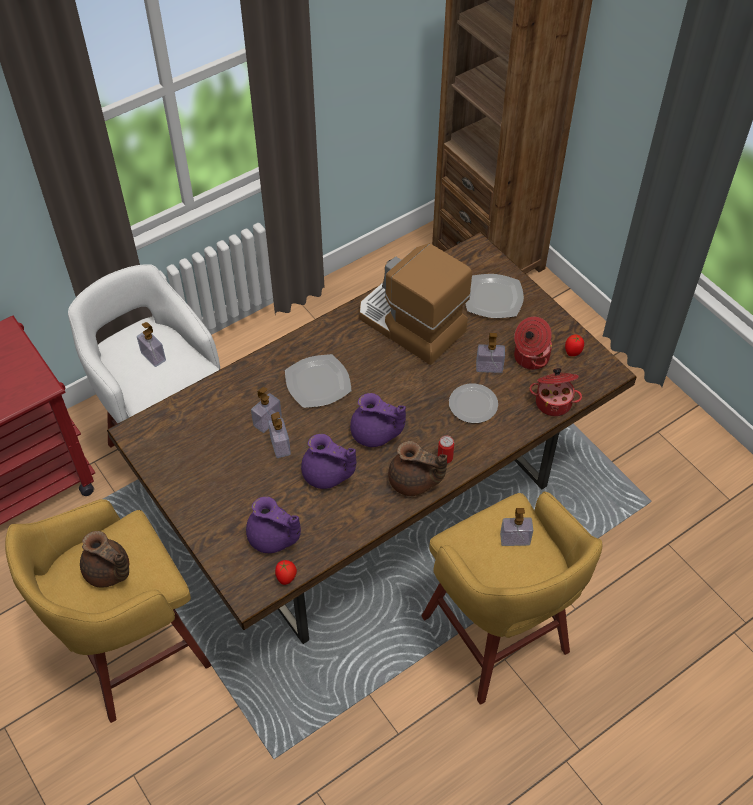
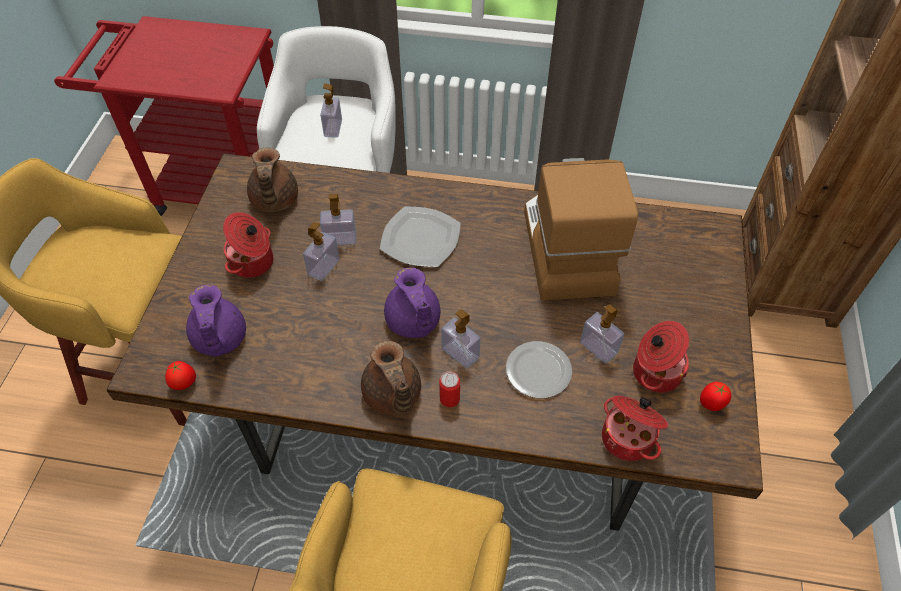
camera: 45 degrees right, 0 degrees up
(108, 572) = (96, 264): brown teapot -> brown teapot (274, 201)
(231, 479) = (253, 262): none -> cooking pot
(327, 475) = (328, 324): purple teapot -> none
(492, 297) = (681, 284): plate -> none
(515, 539) = (431, 545): soap dispenser -> soap dispenser (460, 353)

